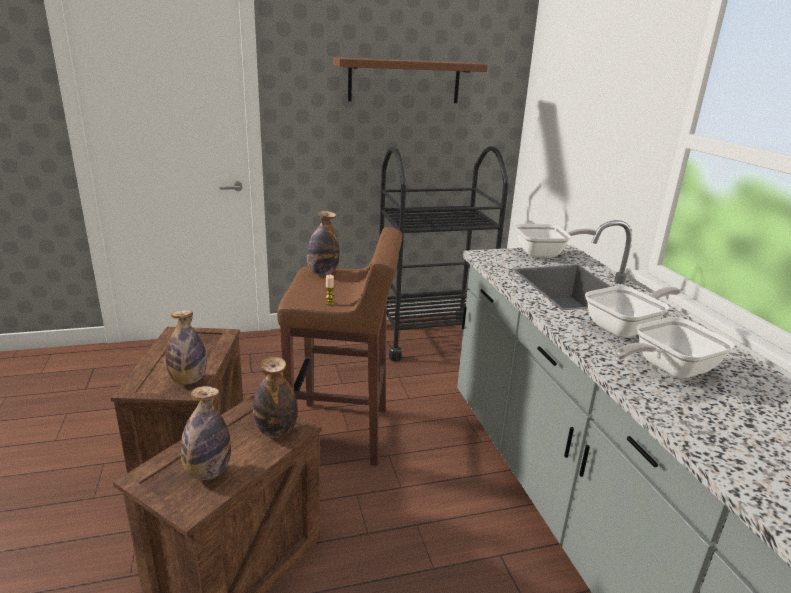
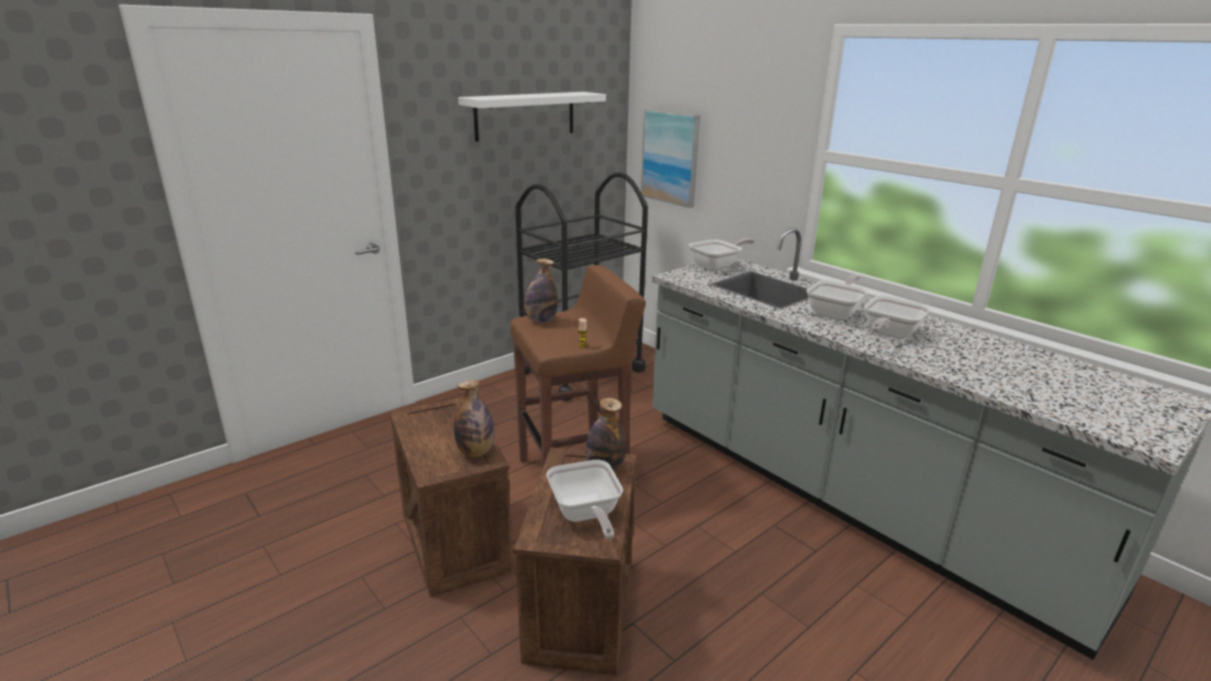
camera: 25 degrees left, 0 degrees up
(208, 472) = (585, 515): bottle -> frying pan
(404, 81) = (525, 115): brown shelf -> white shelf
(552, 136) = (670, 157): none -> picture

